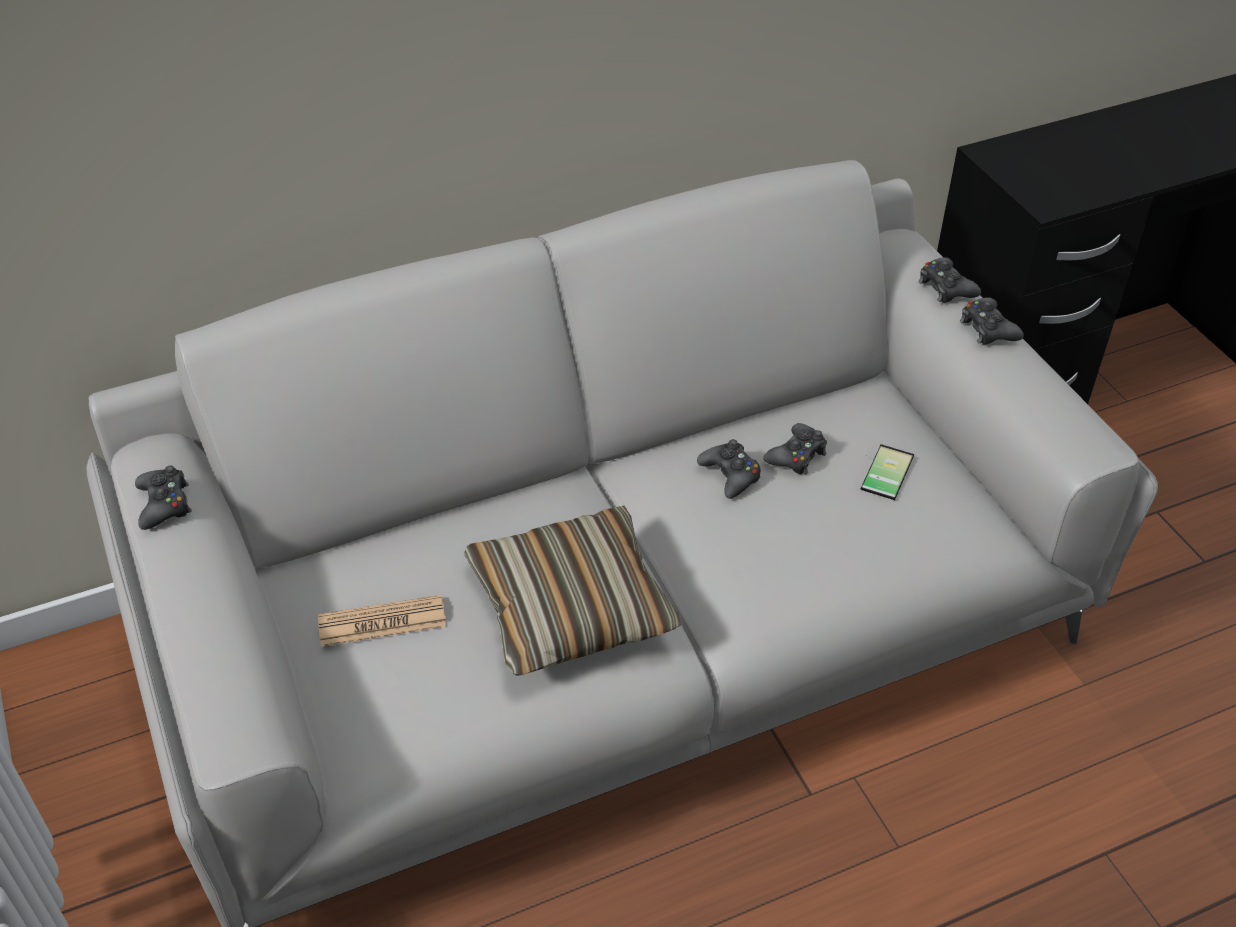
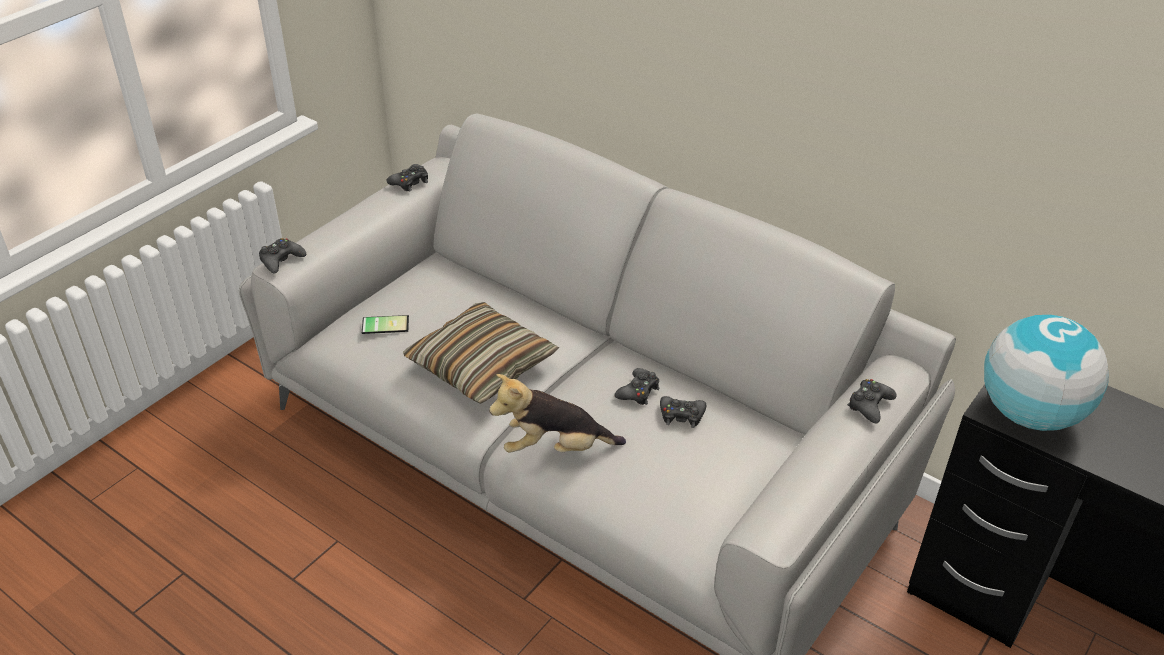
camera: 60 degrees right, 5 degrees down
(382, 622) = (420, 301): newspaper -> none
(780, 593) = (555, 448): none -> plush toy
(883, 471) = (704, 462): phone -> phone (385, 323)
(988, 329) = (844, 439): black game controller -> black game controller (281, 260)
(1063, 184) = (1029, 414): none -> globe

